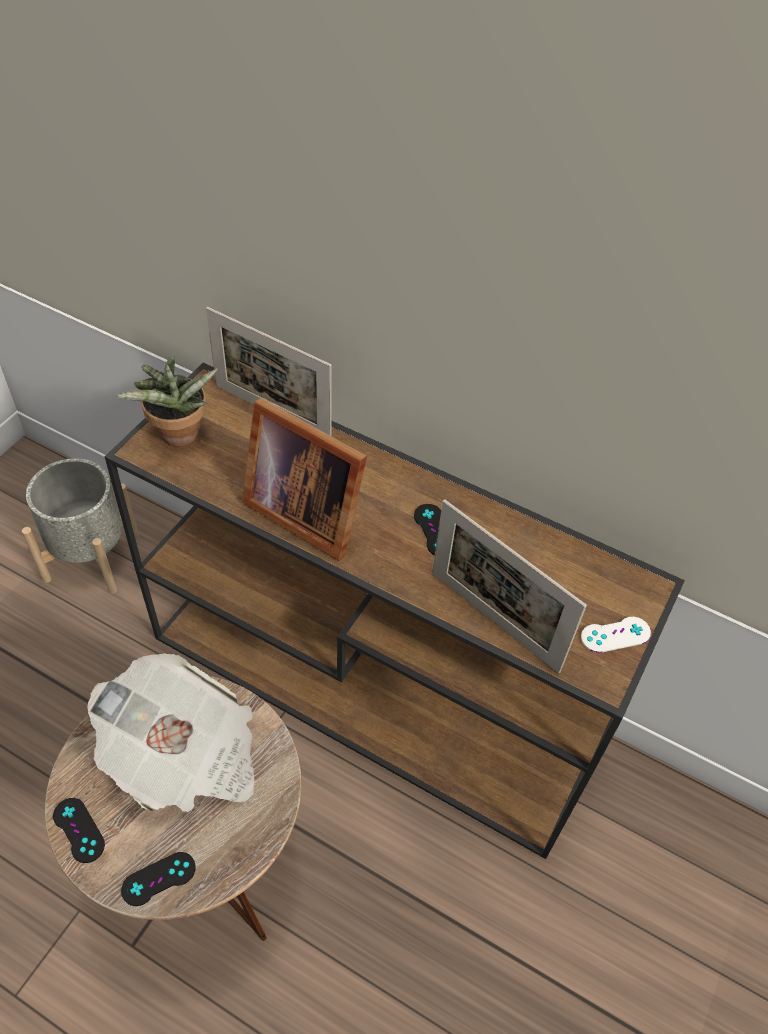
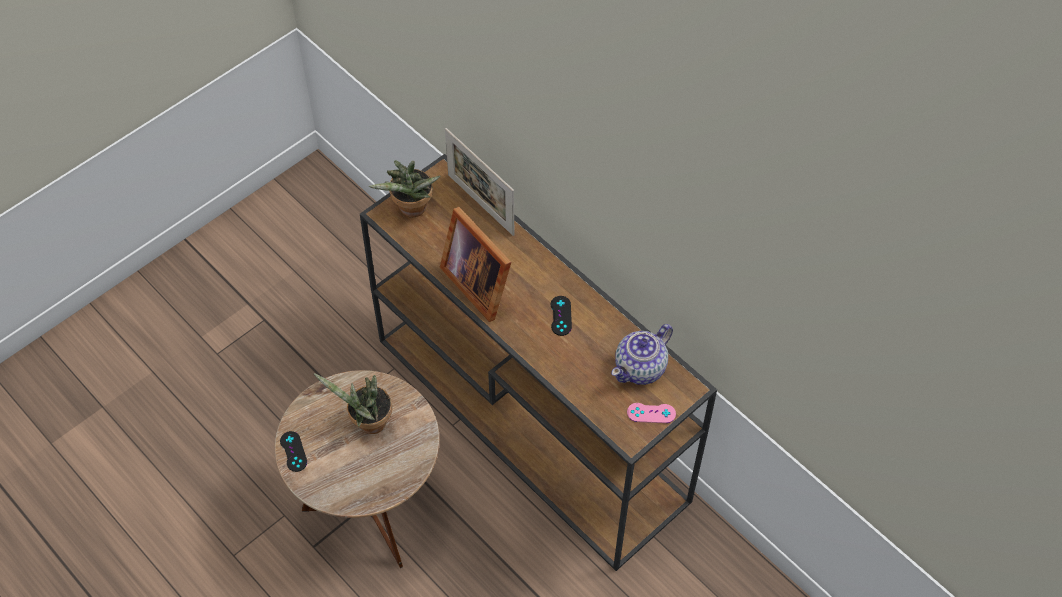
camera: 20 degrees right, 5 degrees up
(91, 557) = (347, 265): grey planter -> none
(158, 879) = (333, 491): black game controller -> none
(185, 755) = (368, 423): newspaper -> potted plant
(494, 620) = (575, 385): picture frame -> none
(572, 575) = (641, 368): none -> teapot
(615, 635) = (651, 413): white game controller -> pink game controller

